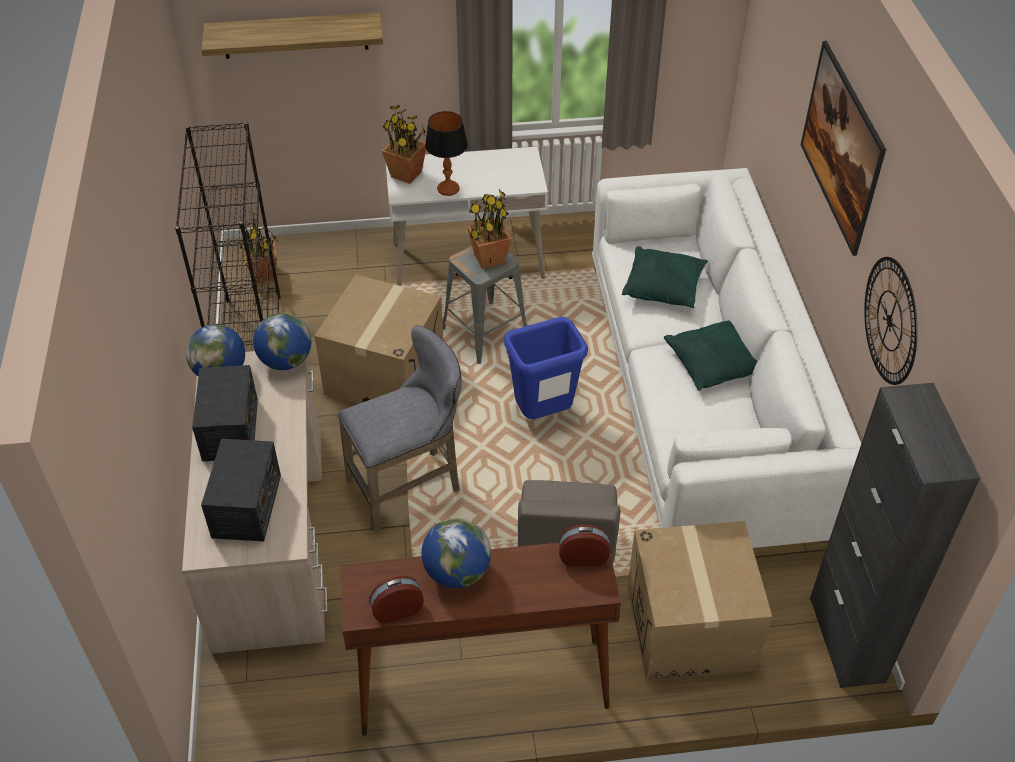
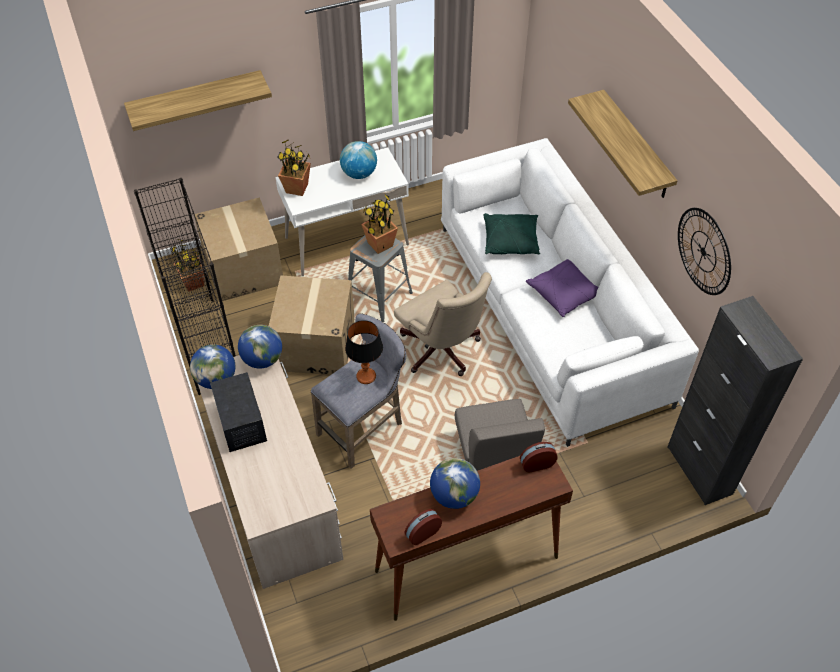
camera: 15 degrees left, 5 degrees up
(246, 506) = (276, 479): radio -> none
(448, 189) = (333, 195): table lamp -> table lamp (366, 376)
(489, 170) = (359, 173): none -> globe
(542, 415) = (442, 352): blue trash can -> beige office chair
(690, 627) = (594, 486): cardboard box -> cardboard box (244, 269)
(714, 363) = (564, 293): green pillow -> purple pillow
(835, 172) = (636, 146): picture -> shelf

